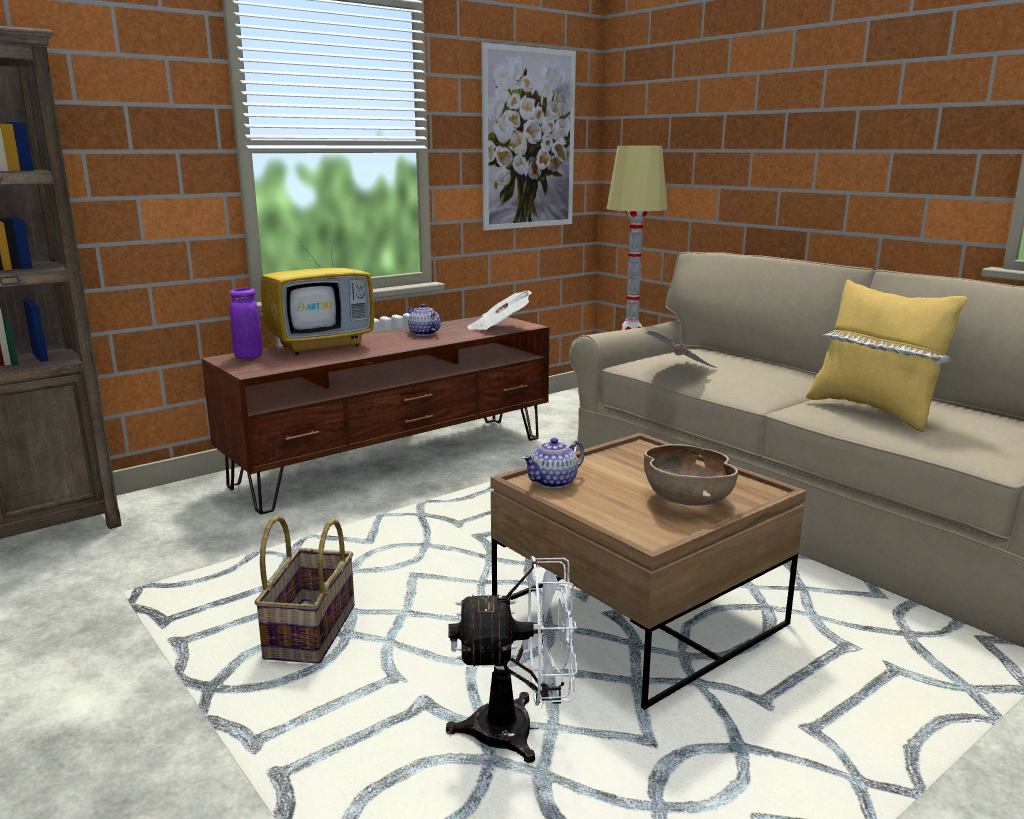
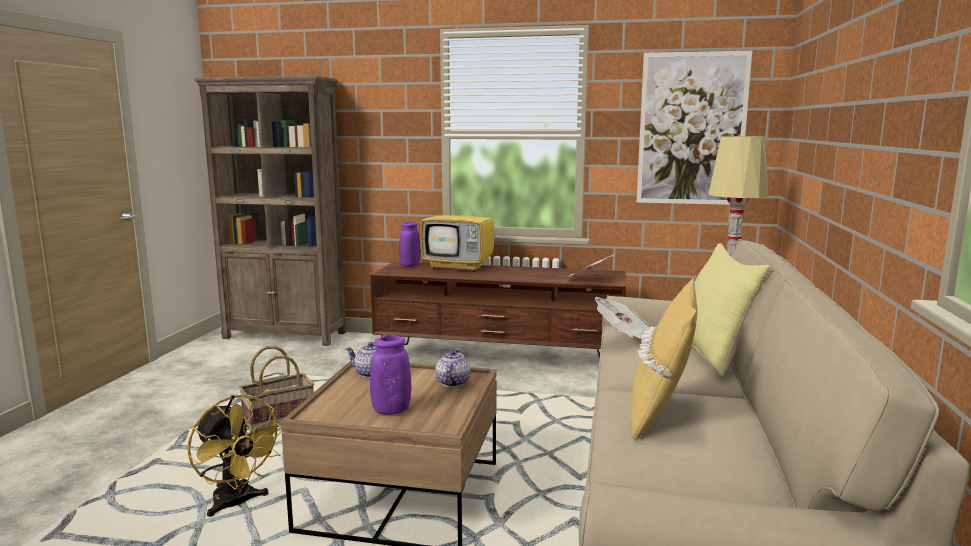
camera: 50 degrees right, 5 degrees down
(424, 333) = (532, 273): teapot -> teapot (452, 383)
(519, 731) = (237, 504): white fan -> yellow fan
(686, 500) = (391, 410): brown bowl -> purple vase
(762, 362) = (715, 354): none -> yellow pillow

